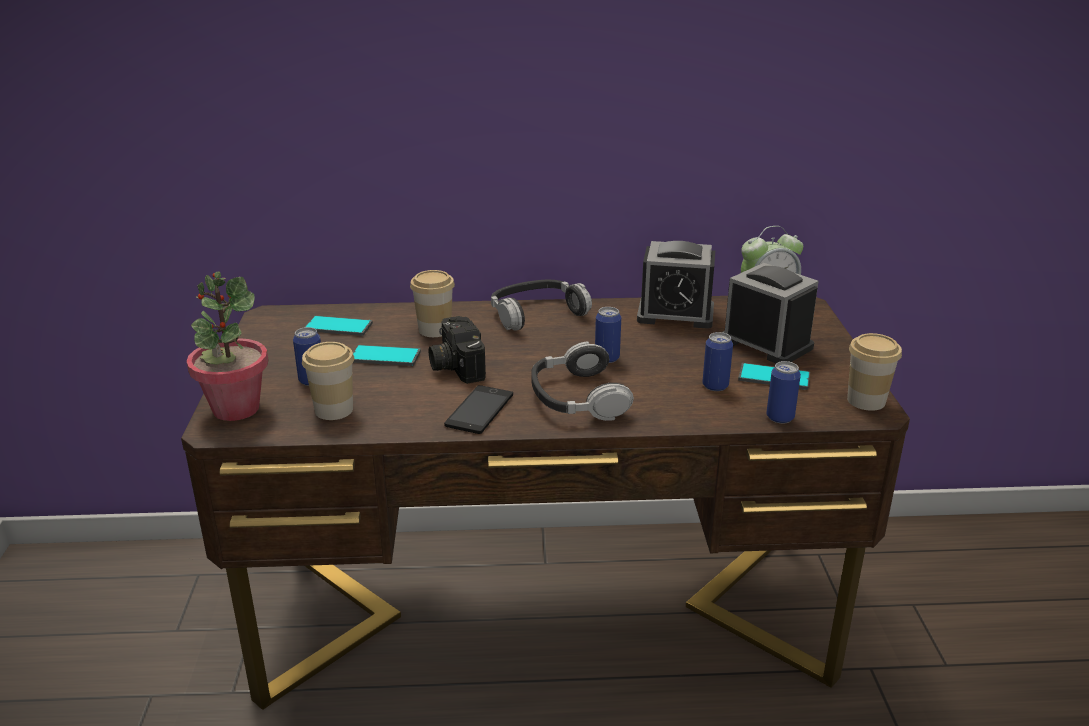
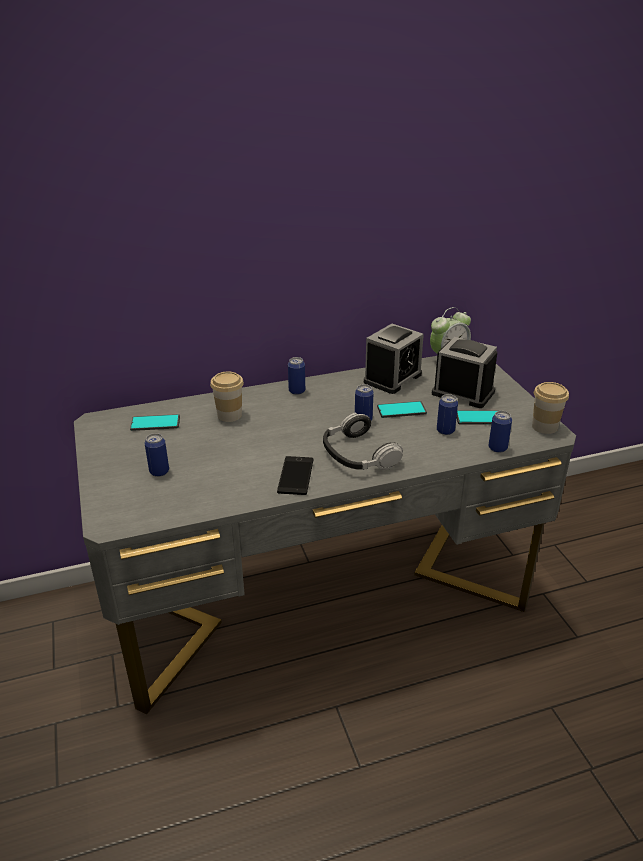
camera: 15 degrees left, 5 degrees up
(235, 409) = (113, 505): potted plant -> none
(334, 410) = (189, 493): cup -> none
(385, 356) = (204, 443): phone -> phone (401, 410)
(454, 365) = (259, 442): camera -> none
(537, 313) = (297, 391): headphones -> can
(544, 613) = (321, 599): brown desk -> grey desk
(675, 314) = (392, 378): alarm clock -> alarm clock turned 45 degrees counterclockwise

